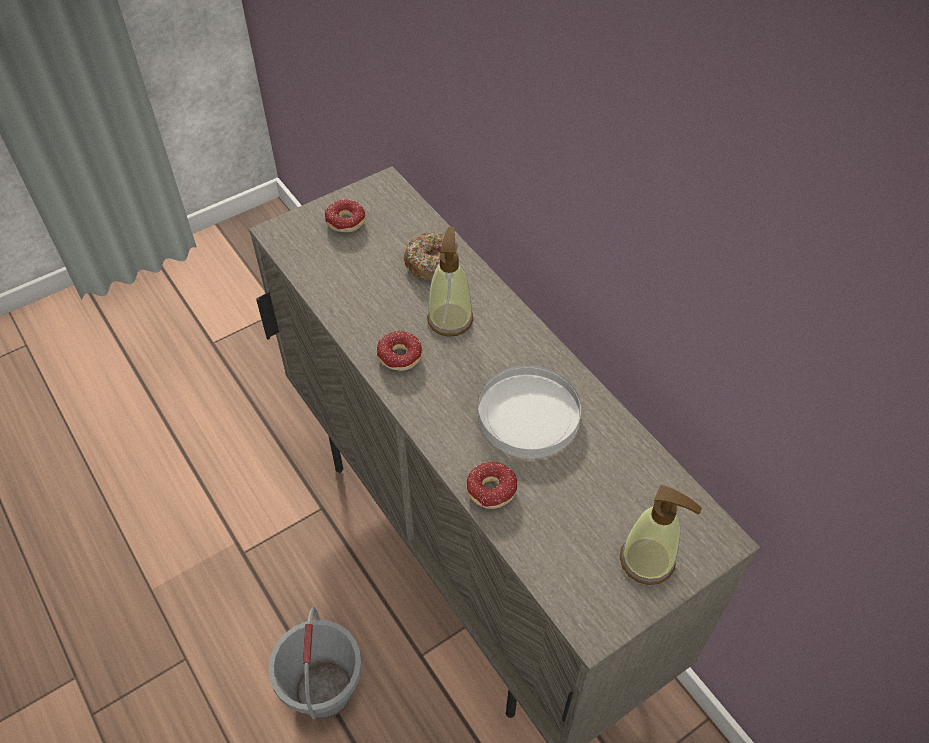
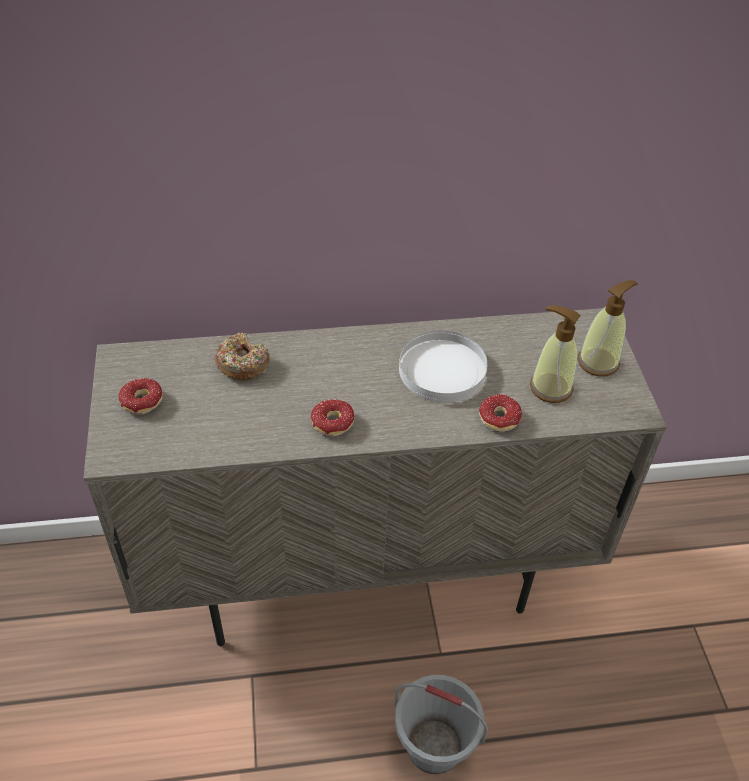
camera: 65 degrees left, 5 degrees down
(450, 319) = (315, 377): soap dispenser -> soap dispenser (550, 387)

